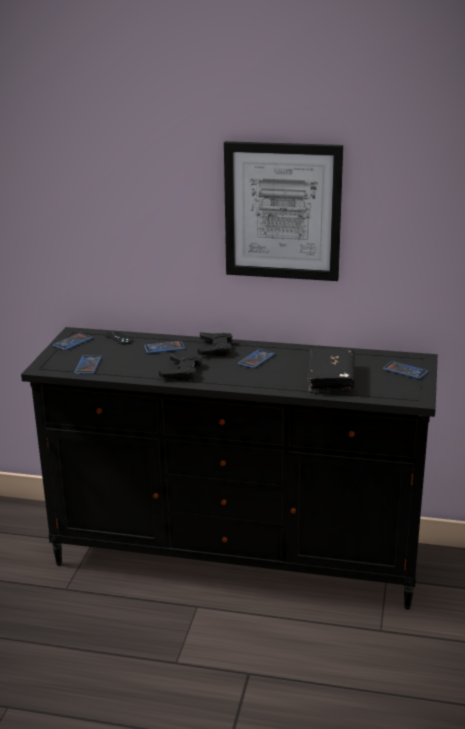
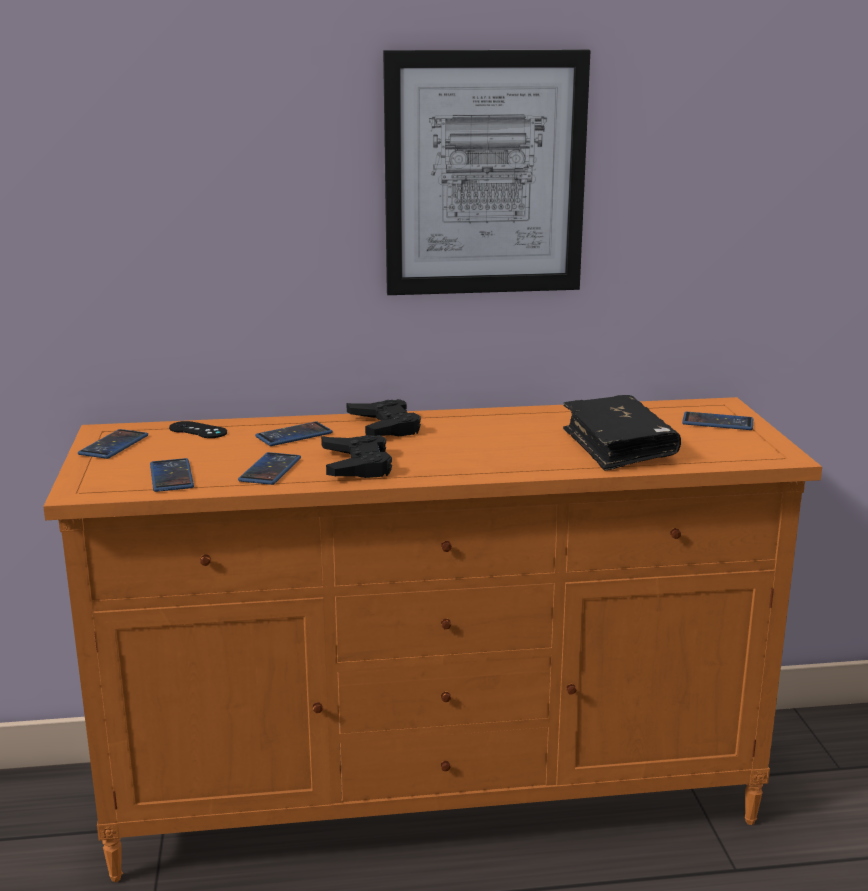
camera: 20 degrees left, 5 degrees down
(236, 558) = (433, 799): black dresser -> orange dresser
(256, 359) = (469, 433): phone -> phone (270, 470)

